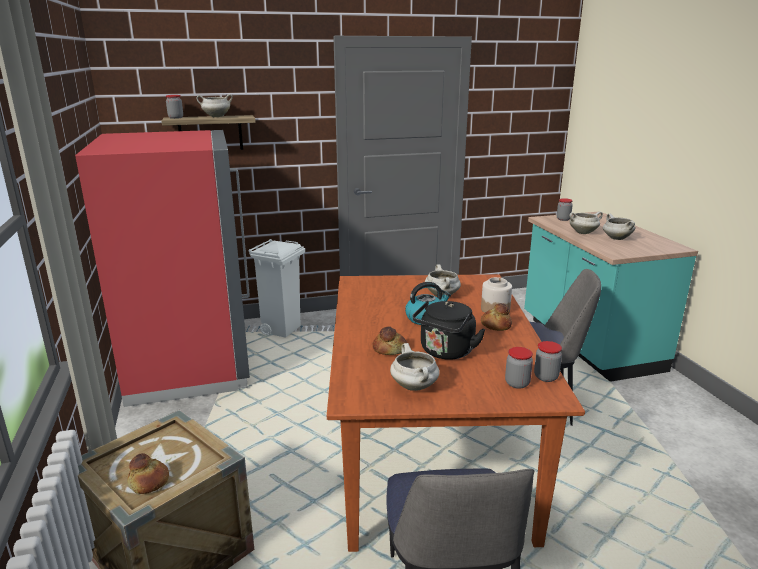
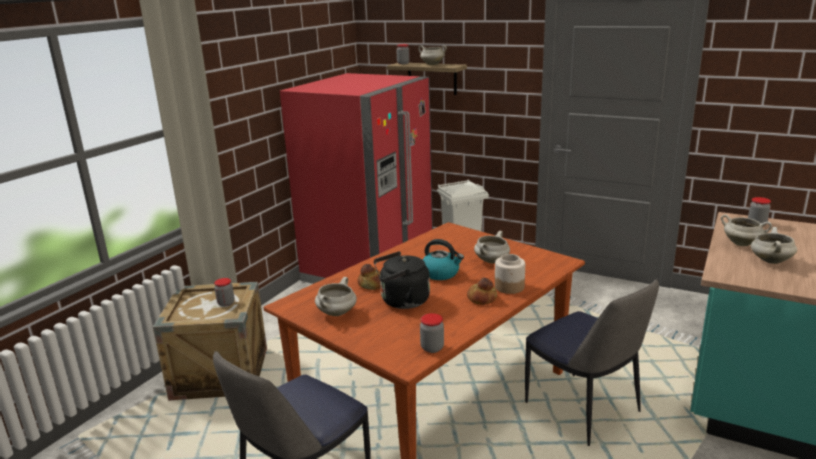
camera: 45 degrees right, 0 degrees up
(149, 481) = (192, 312): bread -> none
(517, 383) = (402, 342): jar -> jar (226, 303)

